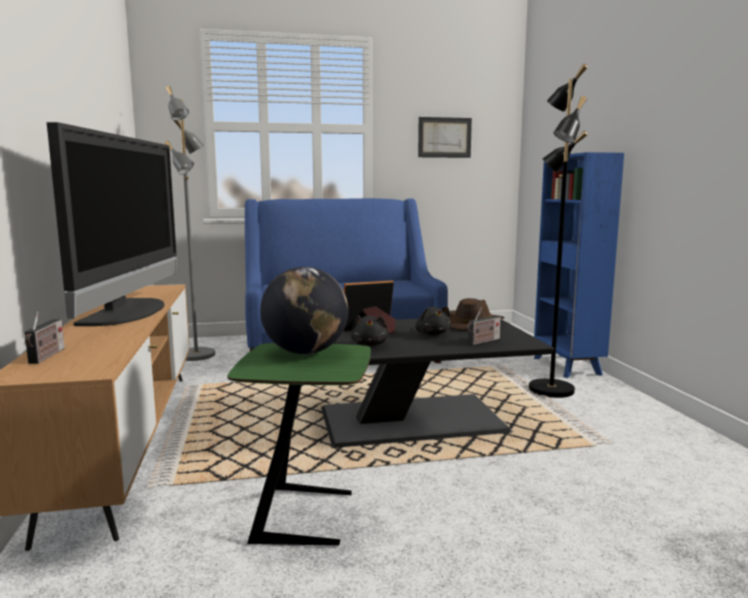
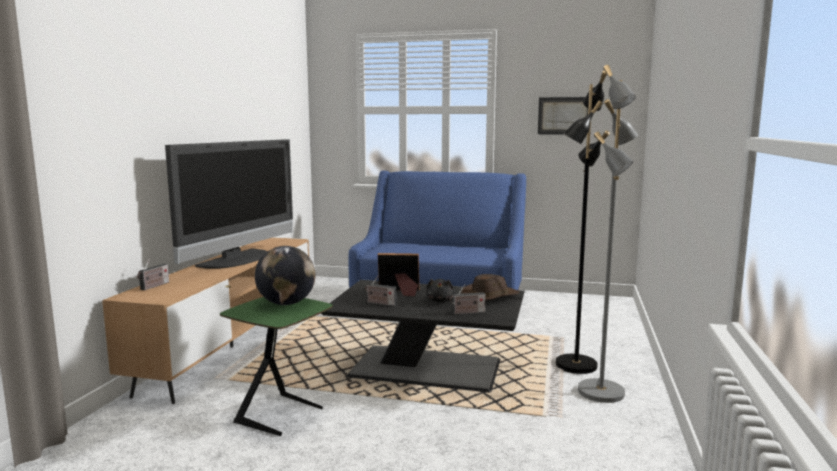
camera: 25 degrees right, 0 degrees up
(197, 355) = (332, 293): grey floor lamp -> grey floor lamp (602, 392)
(370, 344) = (380, 303): black plush toy -> radio
(567, 366) = (624, 347): blue bookcase -> none

